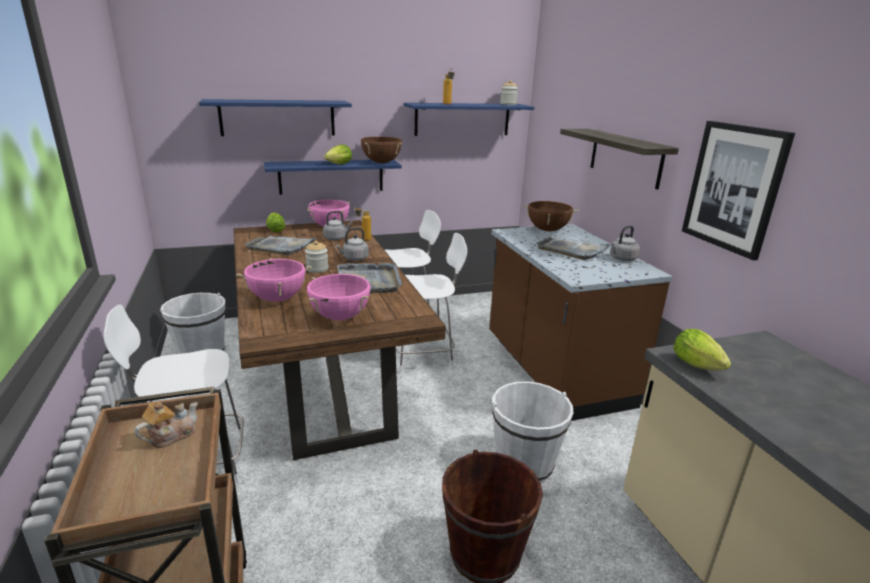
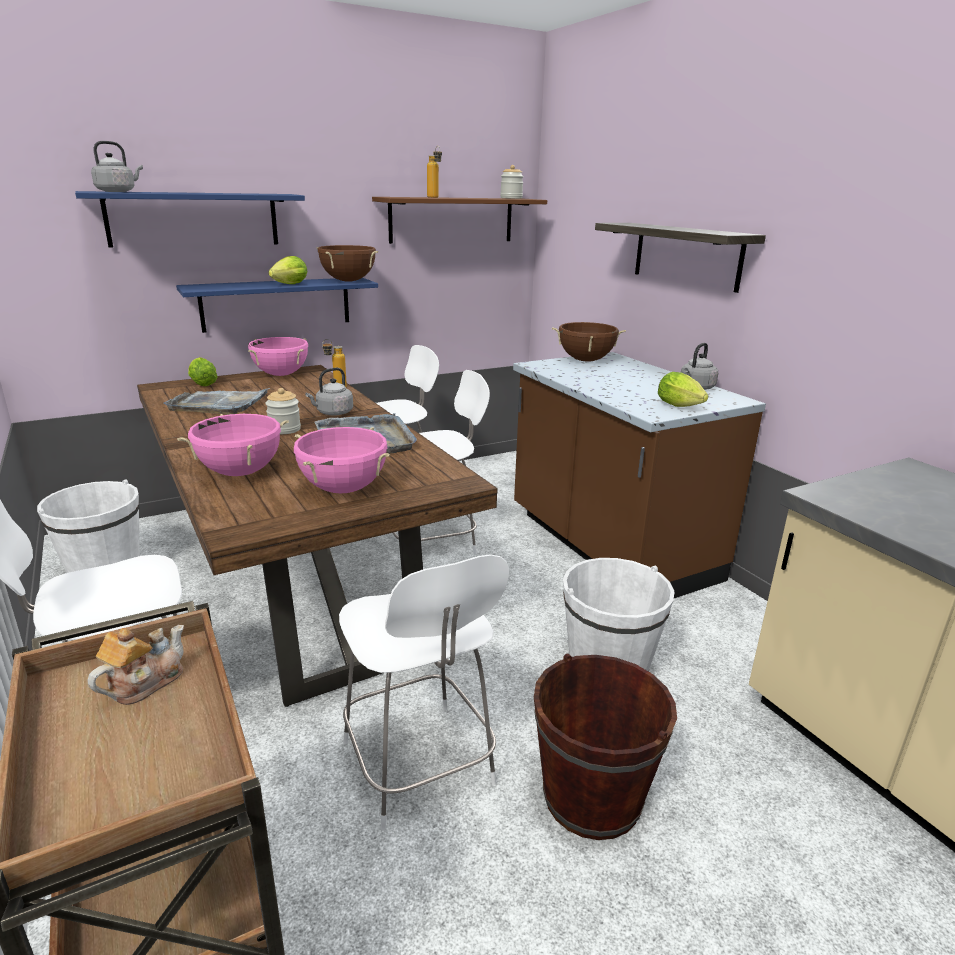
camera: 10 degrees left, 0 degrees up
(336, 238) = (296, 389): grey kettle -> grey kettle (118, 191)
(371, 514) = (419, 767): none -> white chair
(462, 119) = (452, 220): blue shelf -> brown shelf
(572, 250) = (629, 381): grey tray -> none
(699, 367) = (858, 506): lettuce -> lettuce (681, 407)
(733, 188) = (849, 279): picture -> none

